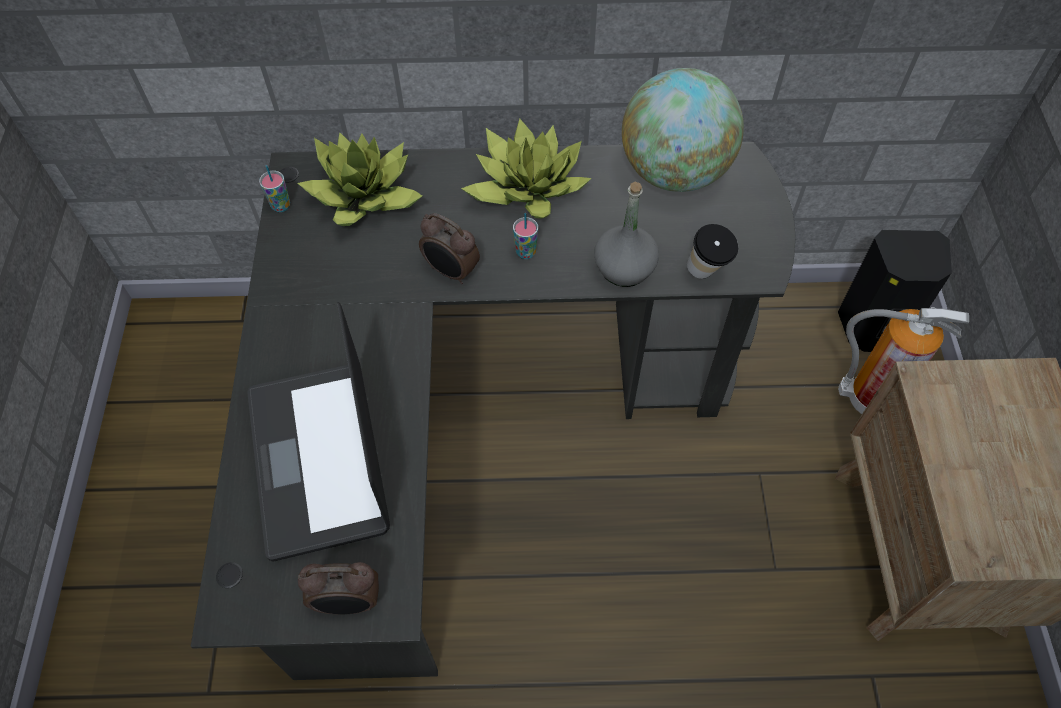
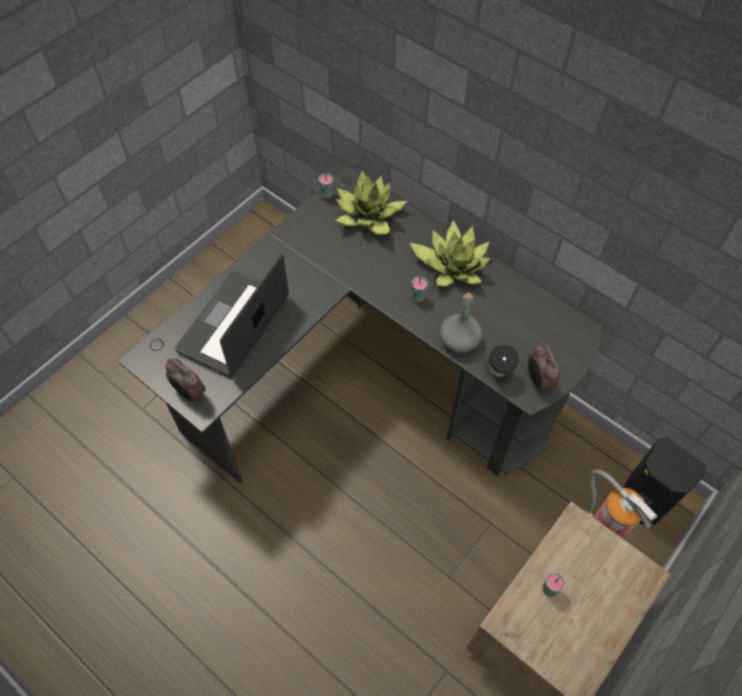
camera: 40 degrees right, 0 degrees up
(451, 272) = (373, 282): alarm clock -> alarm clock (537, 381)
(674, 172) = (539, 311): globe -> none
(975, 476) = (549, 589): none -> cup

